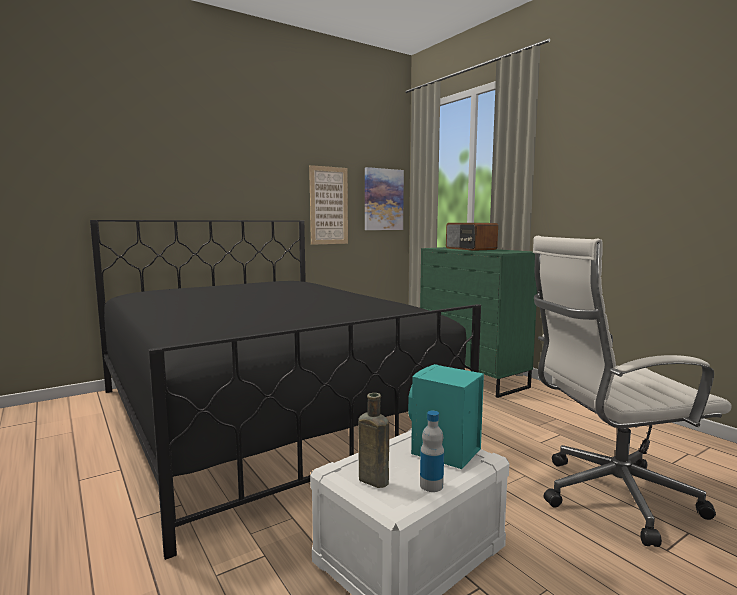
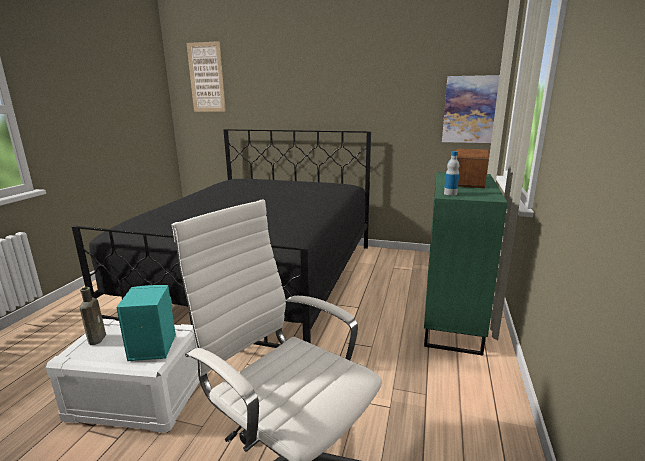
camera: 50 degrees right, 10 degrees up
(329, 205) = (401, 117): picture -> picture (206, 77)
(431, 485) = (99, 358): bottle -> bottle (450, 193)

